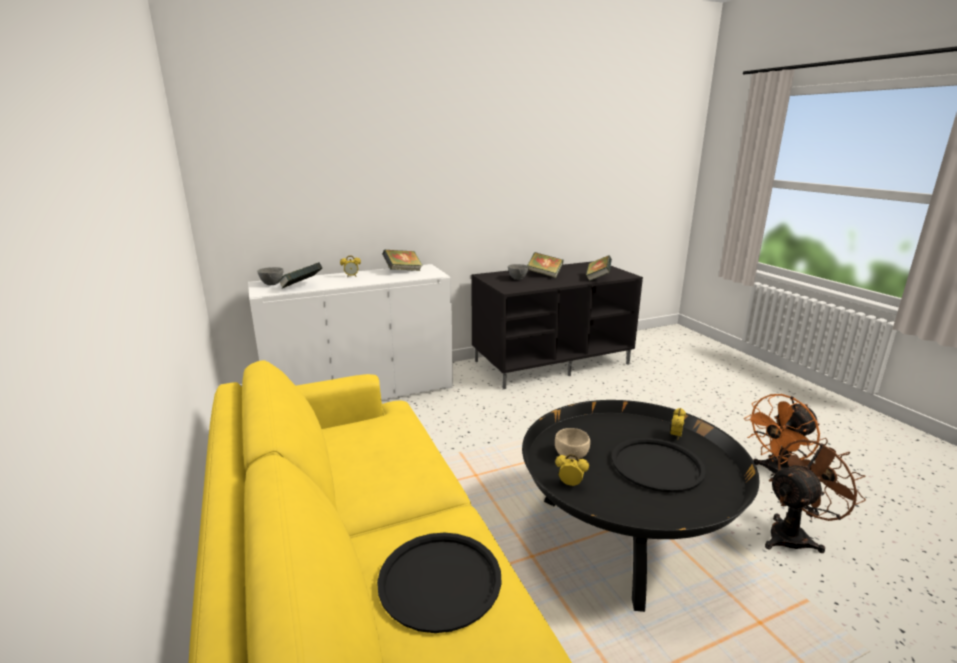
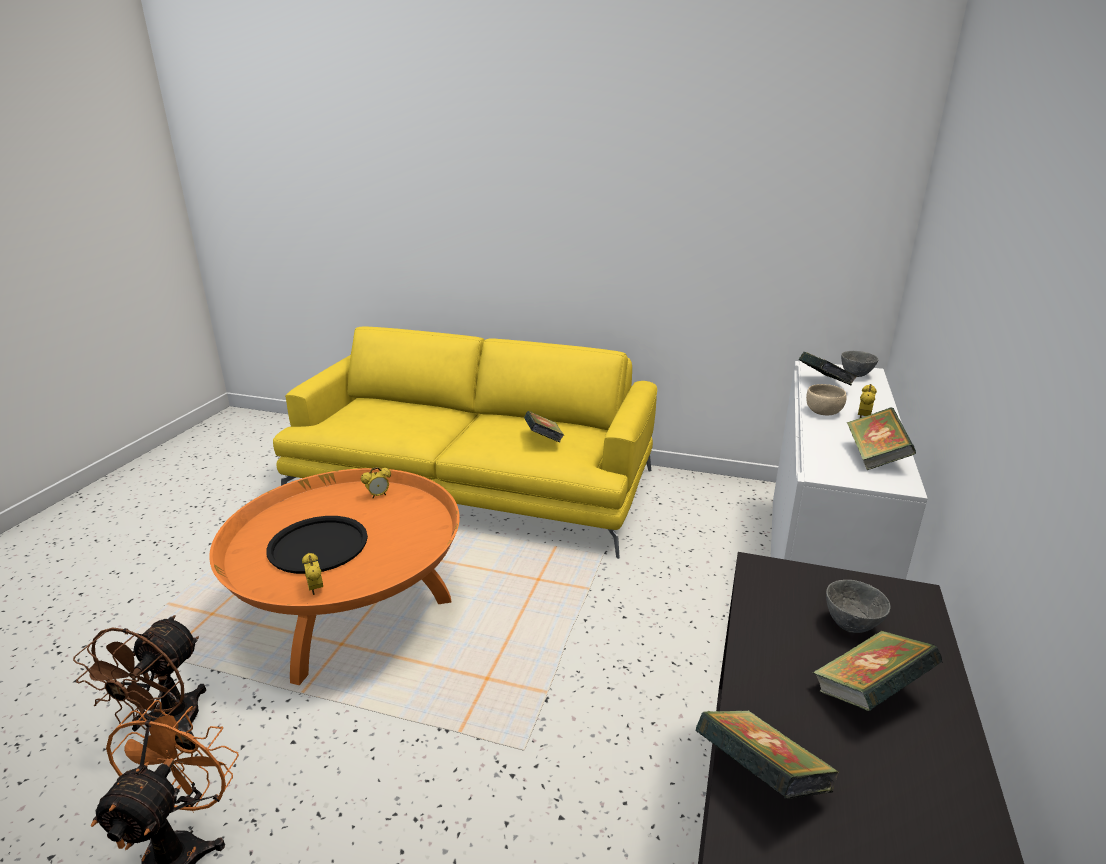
camera: 130 degrees right, 5 degrees up
(374, 443) = (543, 440): none -> book
(440, 580) = (391, 421): black tray -> none
(571, 454) = (401, 516): beige bowl -> beige bowl (823, 412)
(624, 535) = (354, 614): black coffee table -> orange coffee table

